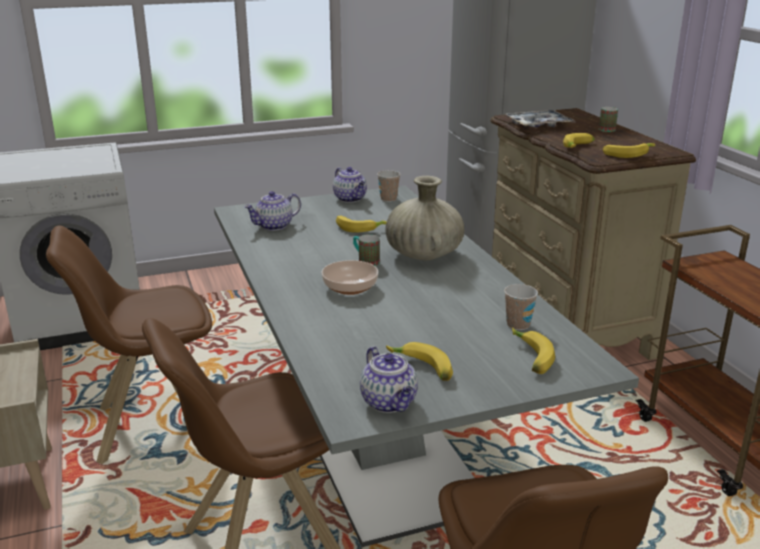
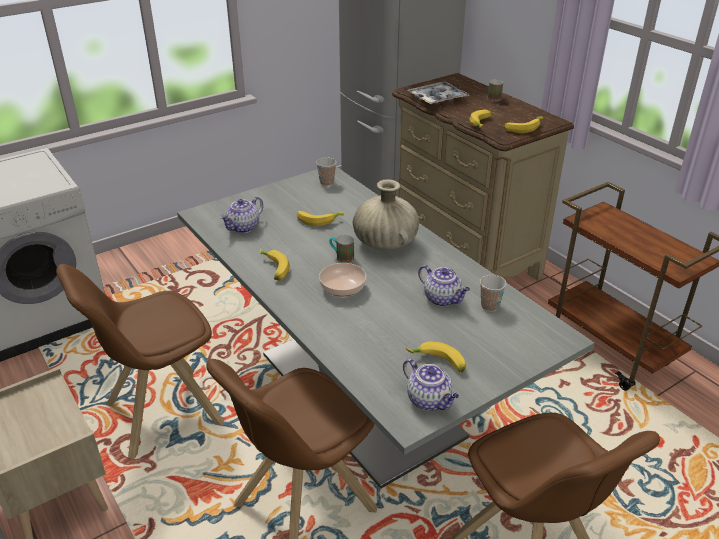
camera: 15 degrees left, 10 degrees up
(351, 199) = (294, 186): teapot -> teapot (443, 299)
(529, 358) = (511, 337): banana -> banana (273, 269)

